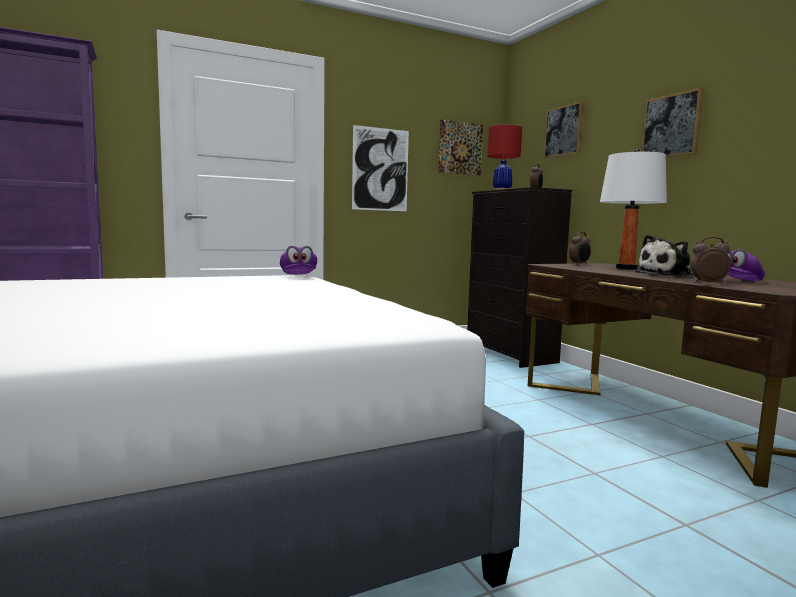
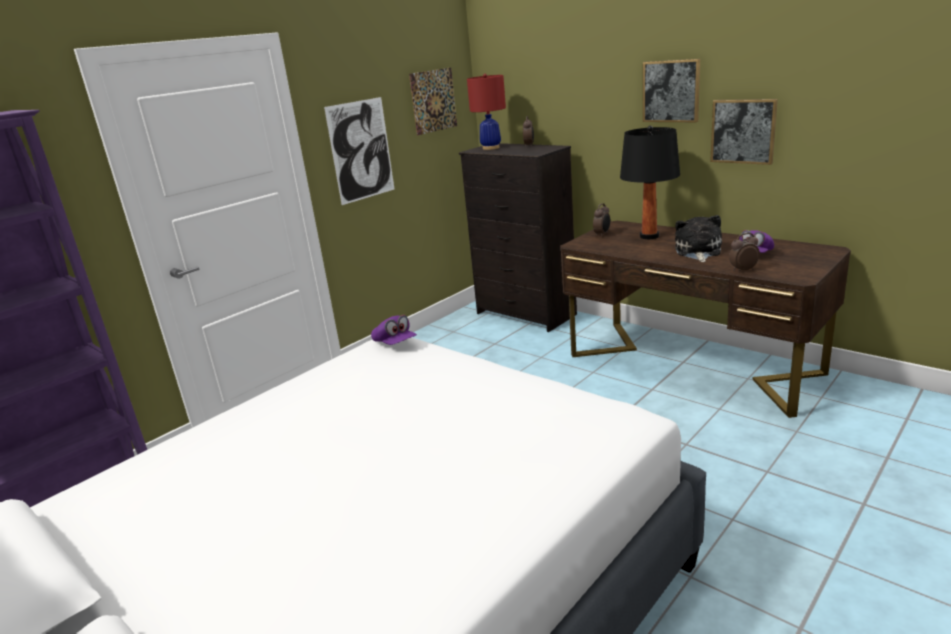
camera: 20 degrees left, 15 degrees up
(564, 131) = (550, 79): picture -> picture (743, 131)
(626, 268) = (649, 236): white table lamp -> black table lamp
(668, 275) = (697, 252): plush toy -> plush toy turned 150 degrees clockwise

